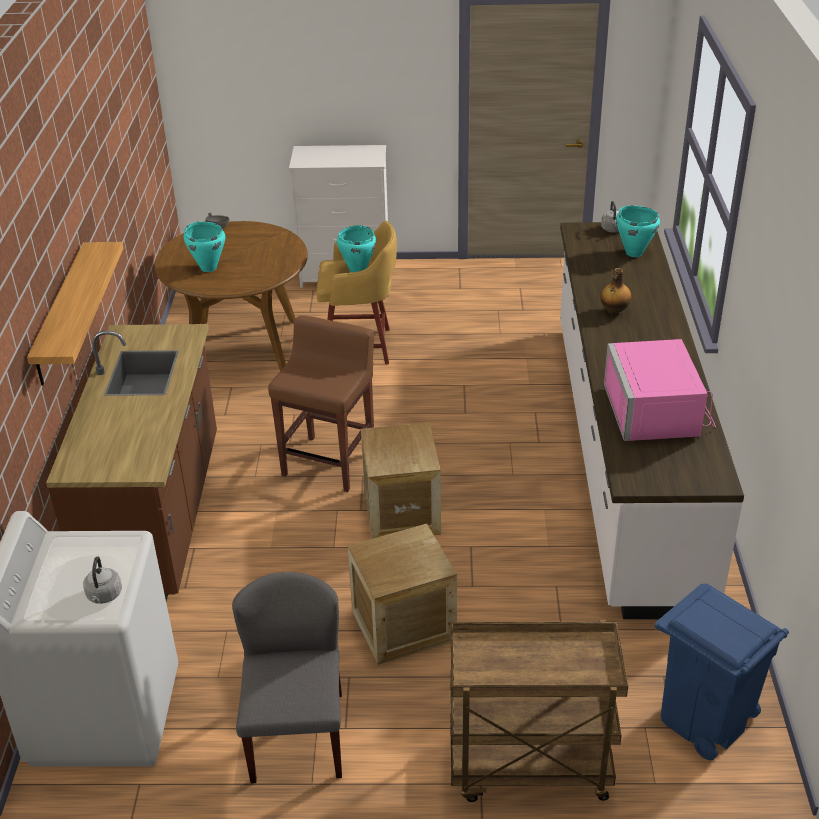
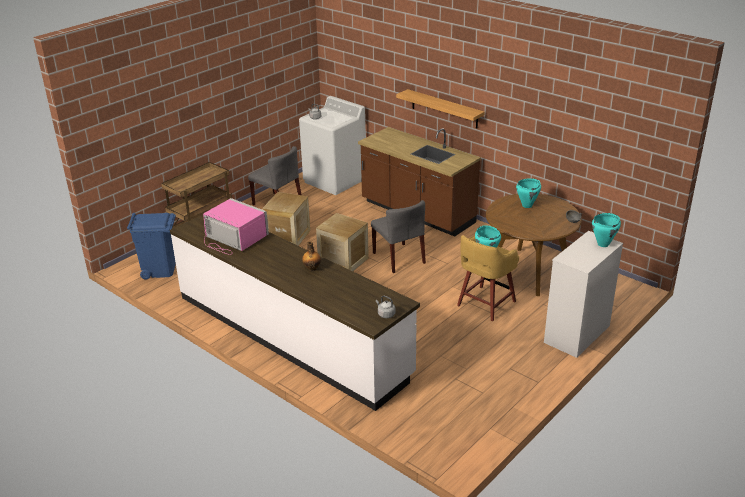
camera: 130 degrees right, 5 degrees down
(329, 463) = (399, 258): brown stool -> grey chair
(633, 253) = (351, 306): turquoise cooking pot -> turquoise cooking pot (603, 244)

